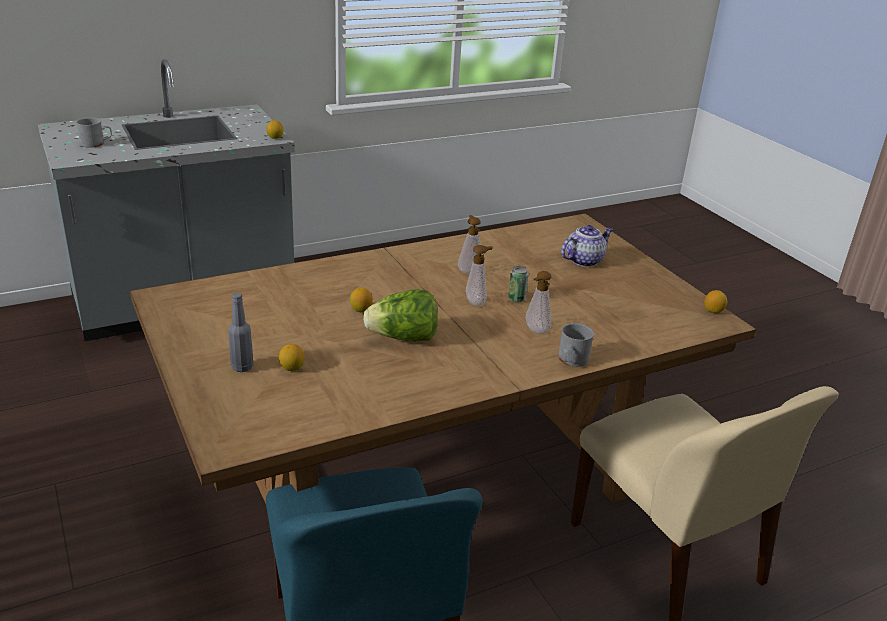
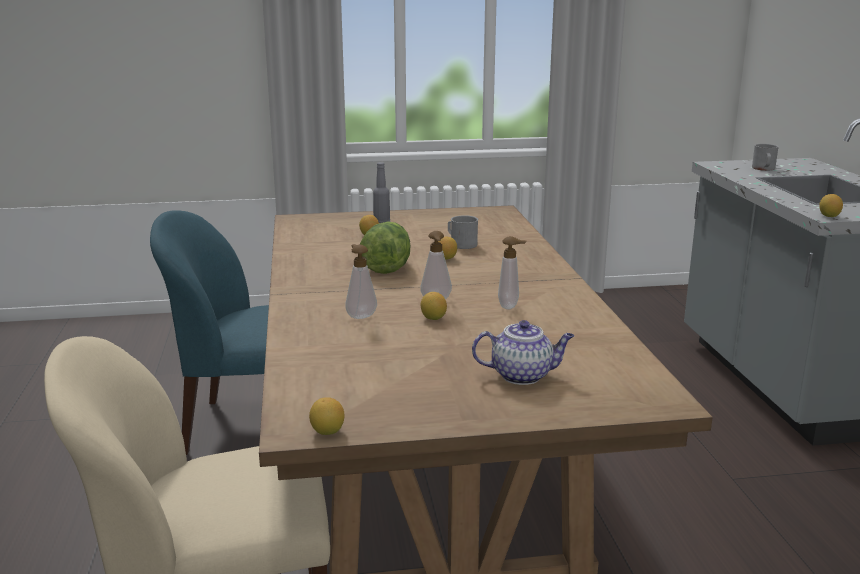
camera: 110 degrees right, 10 degrees down
(516, 299) = (433, 318): can -> lemon
(571, 360) = (294, 321): grey mug -> grey mug (461, 244)
(584, 260) = (523, 375): teapot -> teapot turned 75 degrees counterclockwise

